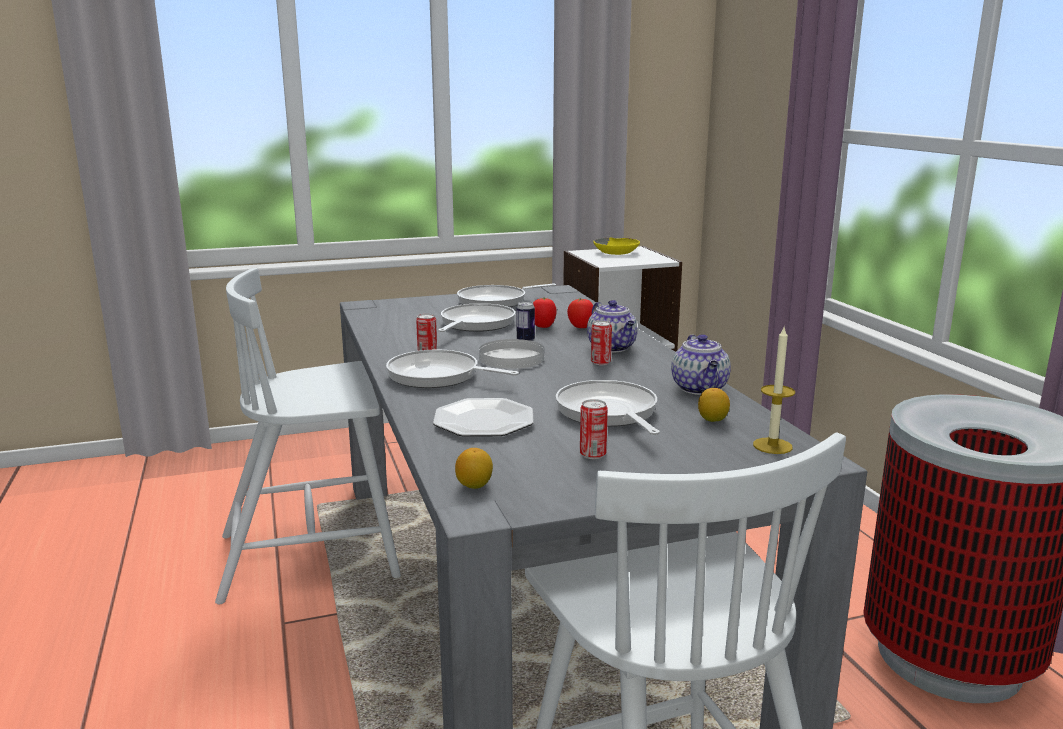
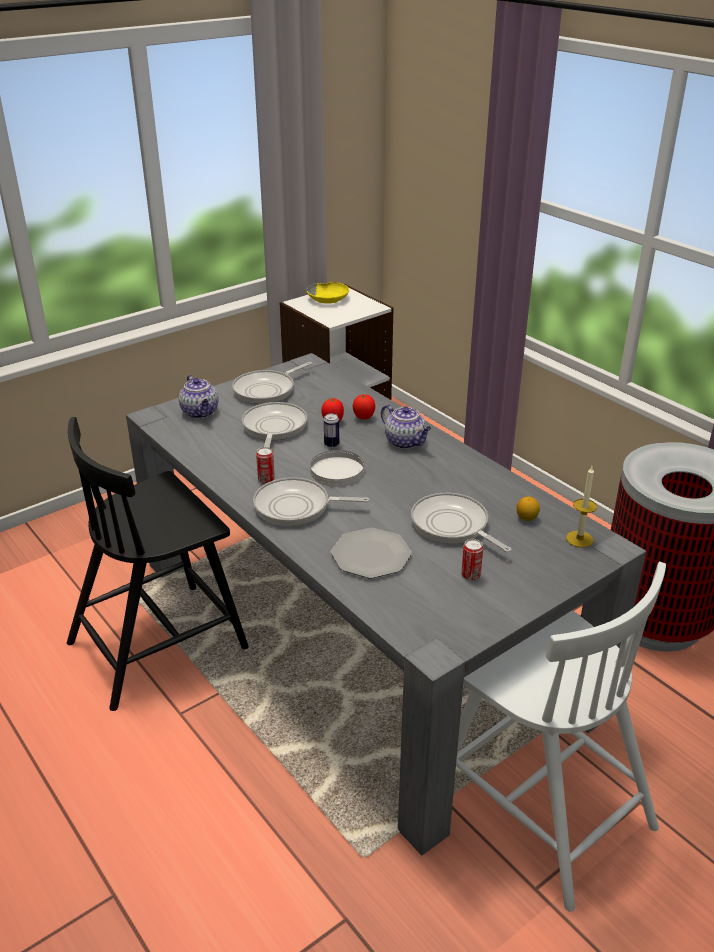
camera: 20 degrees left, 15 degrees up
(312, 555) = (160, 643): white chair -> black chair
(474, 485) = (414, 627): lemon -> none
(600, 362) = (409, 464): can -> none
(700, 389) = (499, 483): teapot -> teapot (200, 412)

